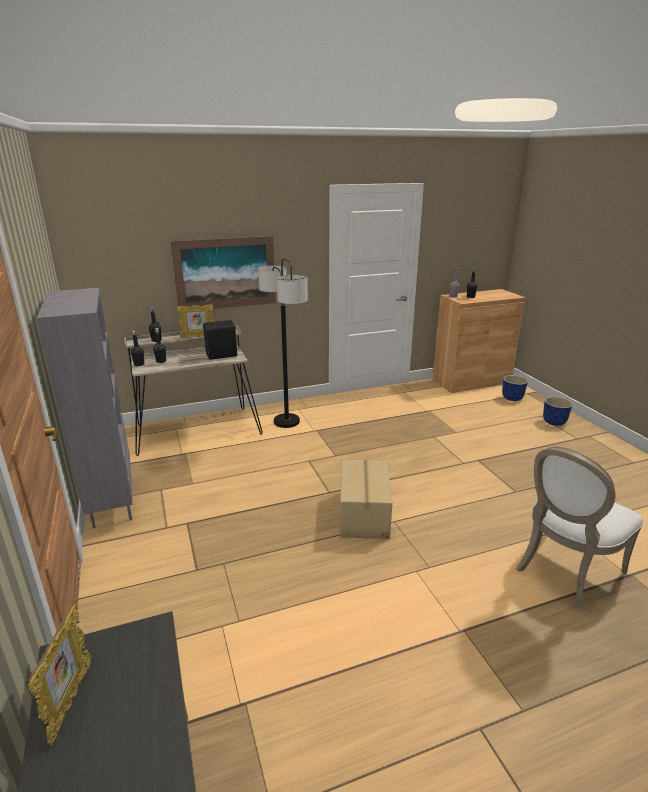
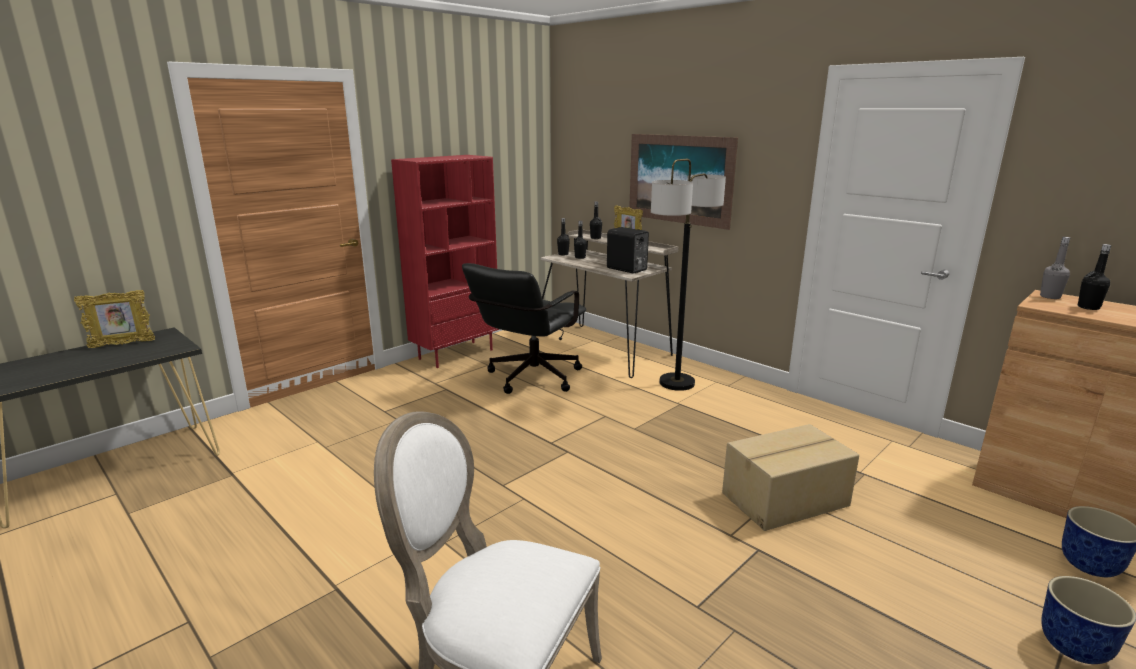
camera: 65 degrees right, 5 degrees down
(111, 502) = (456, 354): grey bookcase -> red bookcase
(216, 476) = (529, 379): none -> black office chair
(365, 513) = (525, 475): cardboard box -> cardboard box (786, 500)

